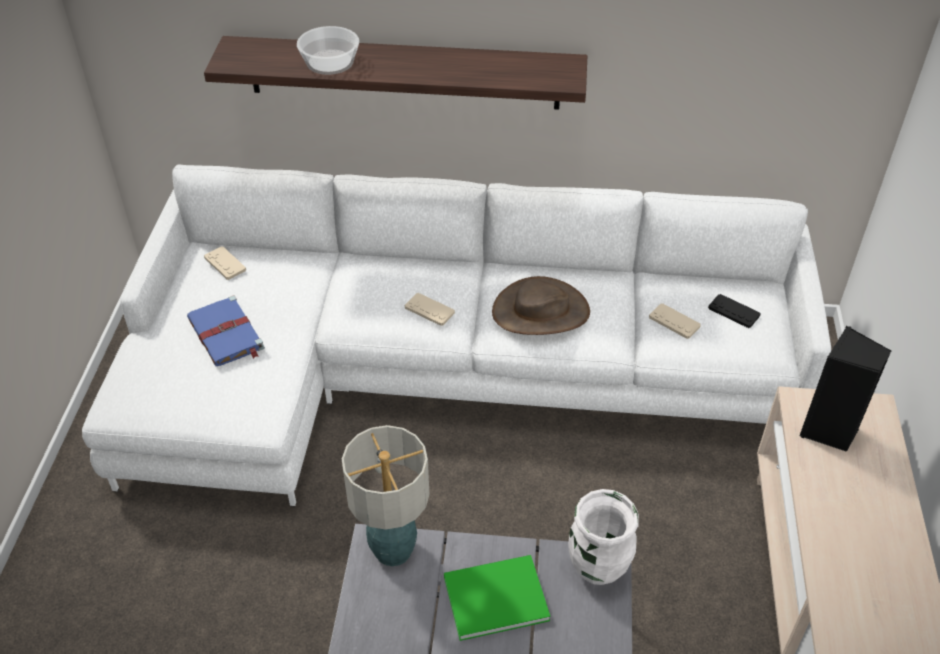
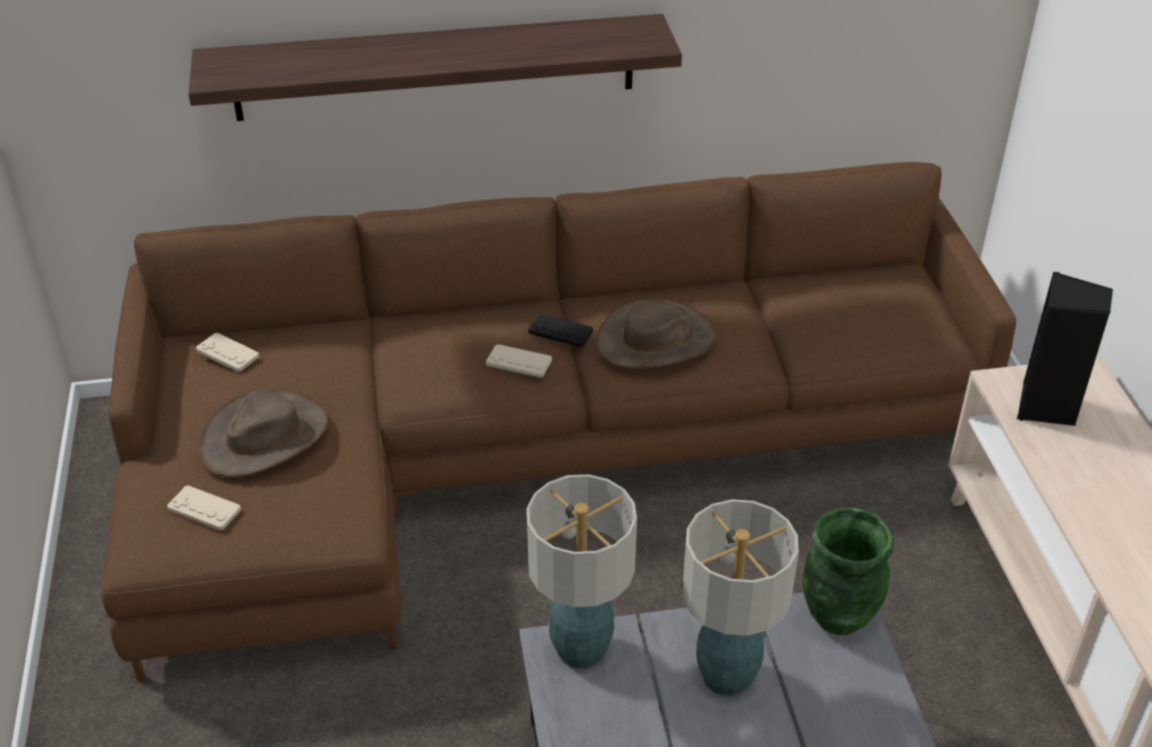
camera: 15 degrees left, 5 degrees down
(226, 334) = (264, 437): blue book -> brown hat
(329, 62) = (349, 61): bowl -> none
(437, 373) = (522, 454): white sofa -> brown sofa
(492, 597) = (725, 676): green book -> table lamp
(597, 567) = (837, 615): white vase -> green vase
(674, 322) = (819, 325): beige game controller -> beige game controller (204, 509)
(733, 312) = (883, 302): black game controller -> black game controller (560, 331)

